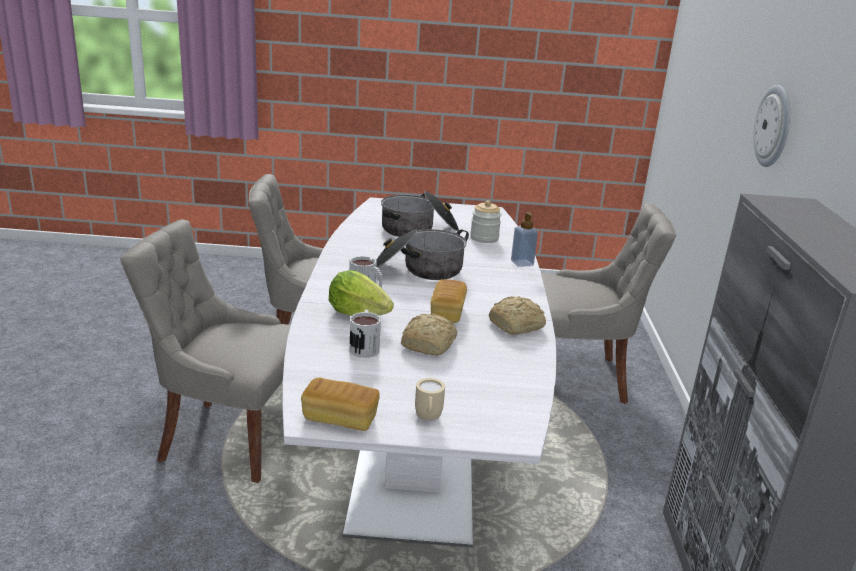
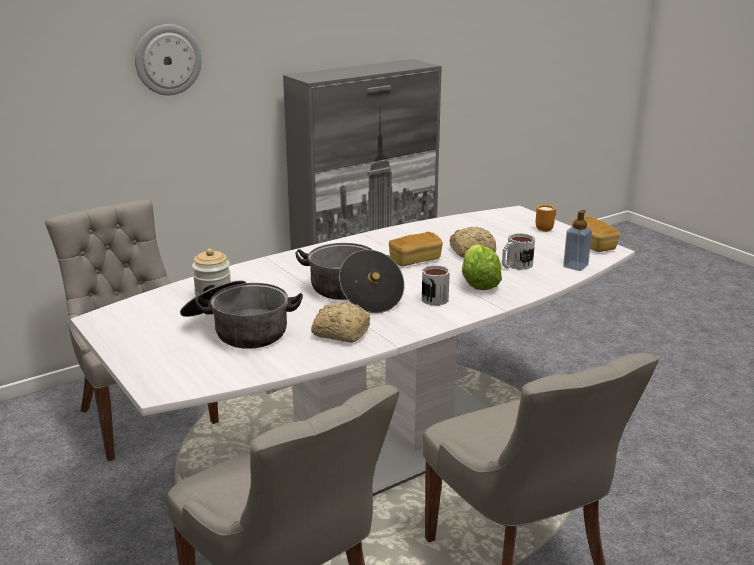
camera: 125 degrees left, 0 degrees up
(428, 419) = (546, 229): beige mug -> orange mug
(517, 325) = (390, 238): bread -> bread (340, 332)
(522, 263) = (259, 265): soap dispenser -> soap dispenser (575, 266)

